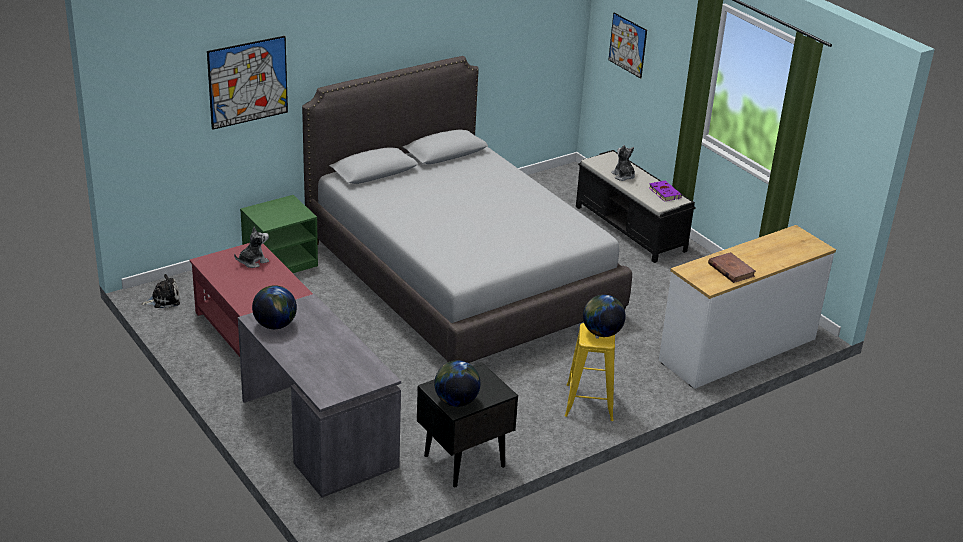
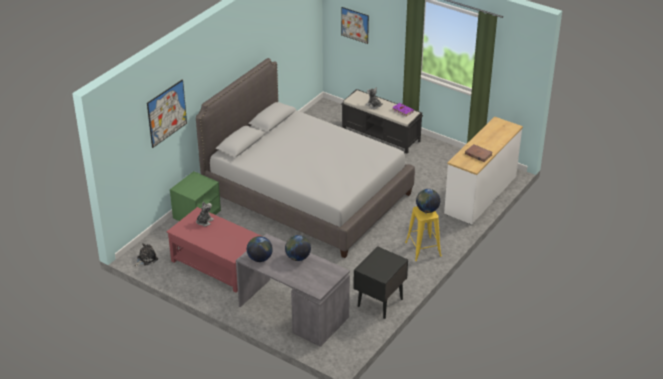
camera: 20 degrees left, 5 degrees up
(456, 401) = (379, 272): globe -> globe (298, 257)

